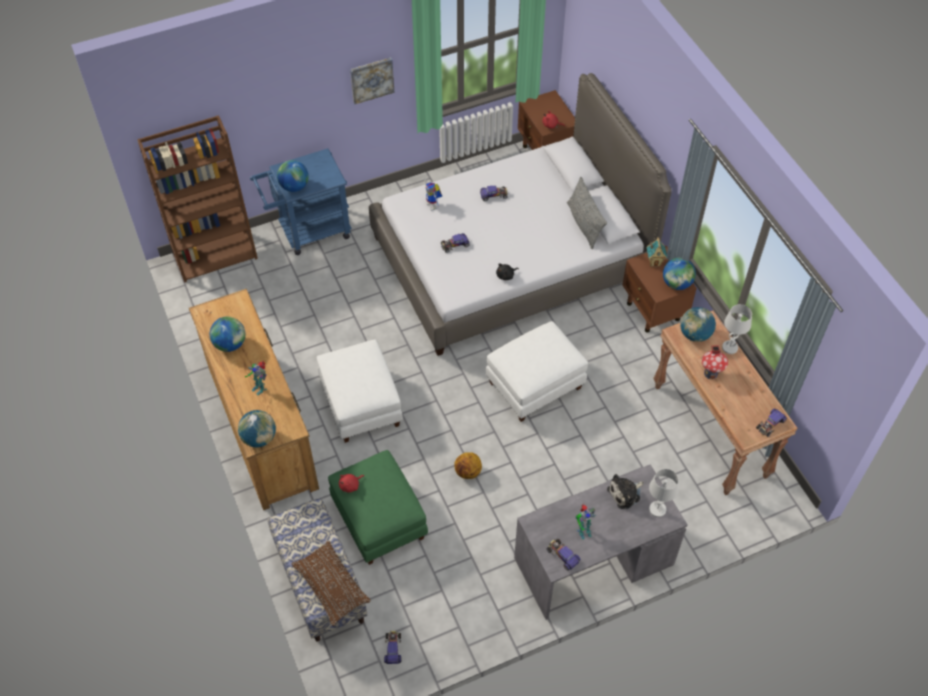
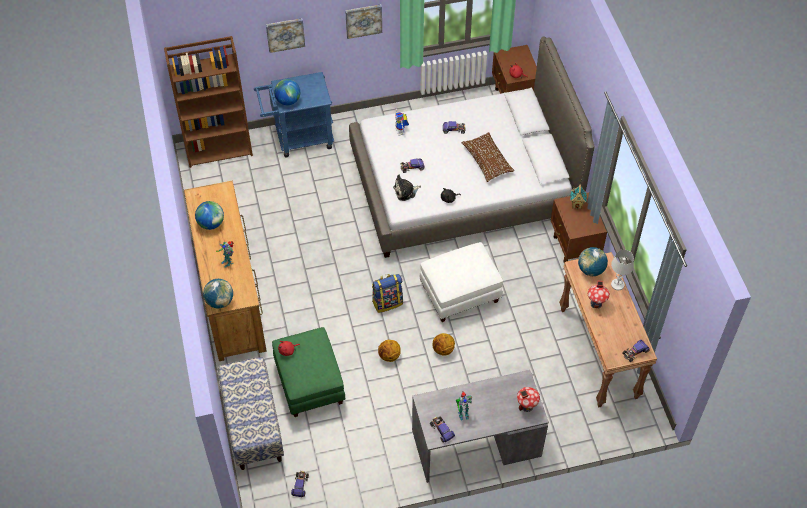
camera: 10 degrees right, 0 degrees up
(281, 106) = (285, 34): none -> picture
(331, 586) = (257, 427): brown pillow -> brown pillow (487, 161)
(360, 405) = (313, 288): white ottoman -> none
(452, 408) = (387, 302): none -> backpack
(530, 455) = (443, 350): none -> basketball
(584, 224) = (524, 164): grey pillow -> none
(625, 494) = (504, 390): plush toy -> plush toy (406, 191)
(657, 509) = (526, 406): white table lamp -> toy house
(676, 284) = (591, 225): globe -> none

